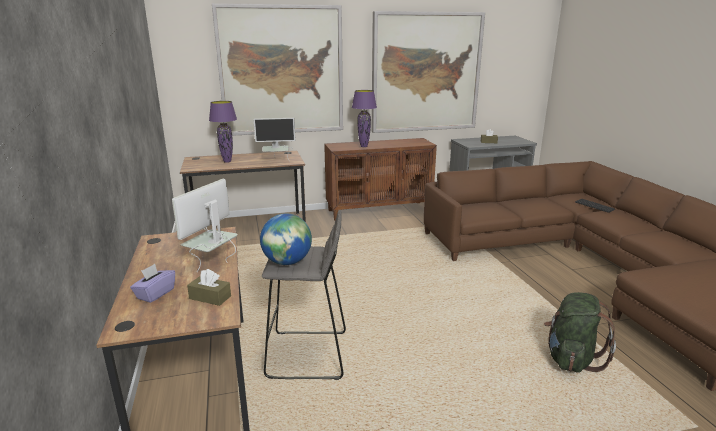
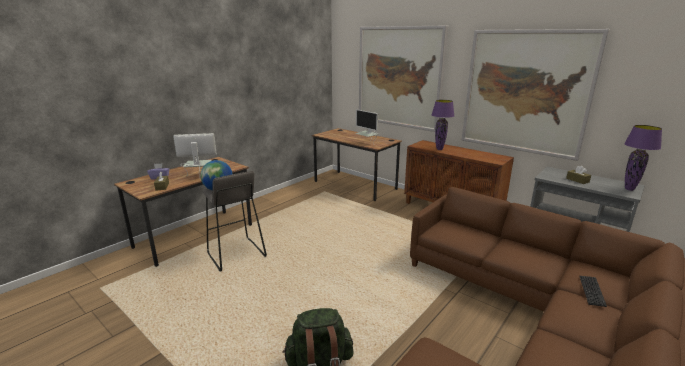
camera: 55 degrees right, 0 degrees up
(227, 161) = (346, 136): purple table lamp -> purple table lamp (629, 189)

